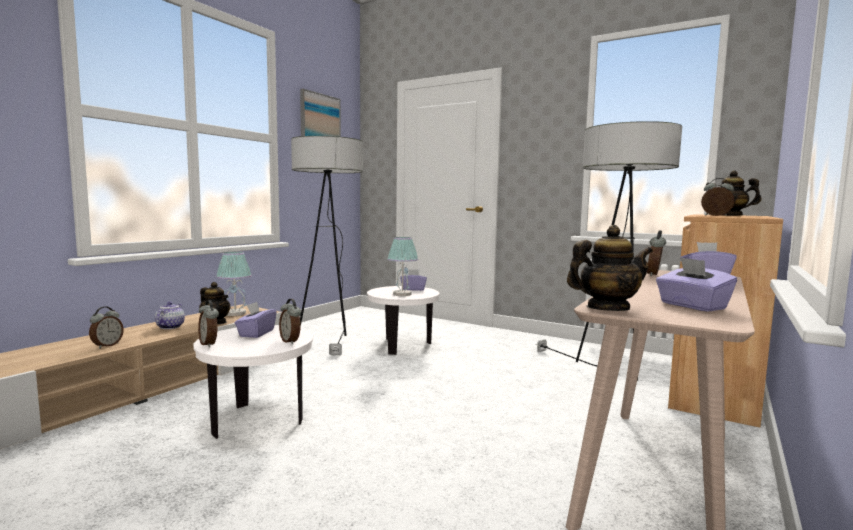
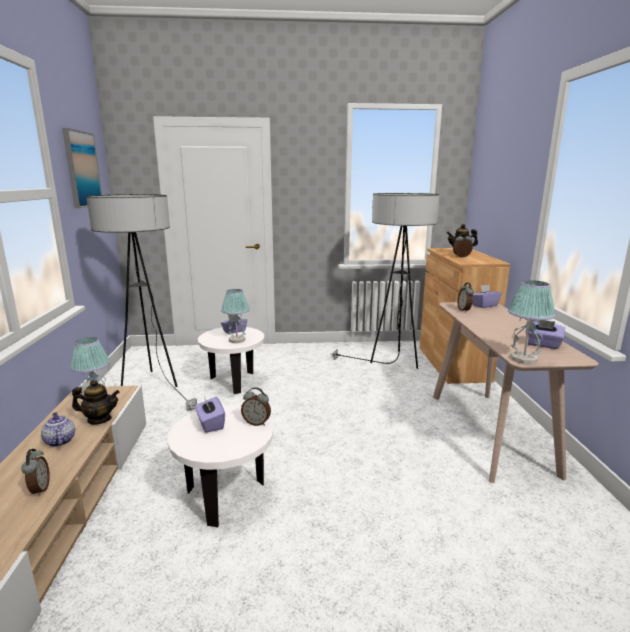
camera: 35 degrees left, 10 degrees up
(209, 344) = (197, 451): alarm clock -> none
(607, 308) = (523, 359): teapot -> table lamp

